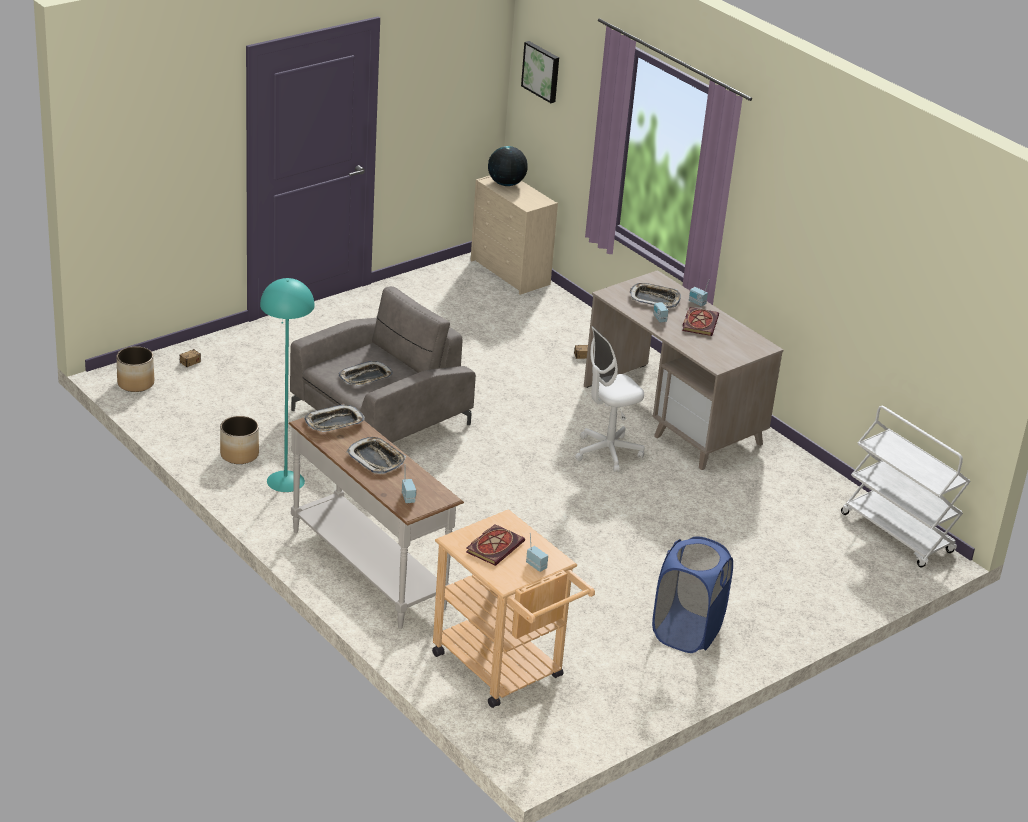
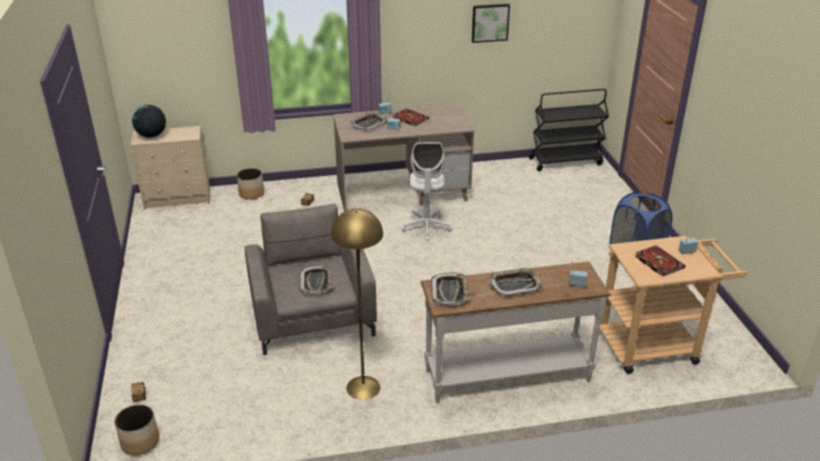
camera: 60 degrees left, 0 degrees up
(239, 454) = (306, 404): planter -> planter (251, 194)
(285, 481) = (363, 387): turquoise floor lamp -> yellow floor lamp
(542, 71) = (146, 34): picture -> picture (490, 22)
(898, 533) = (565, 161): white cart -> black cart

